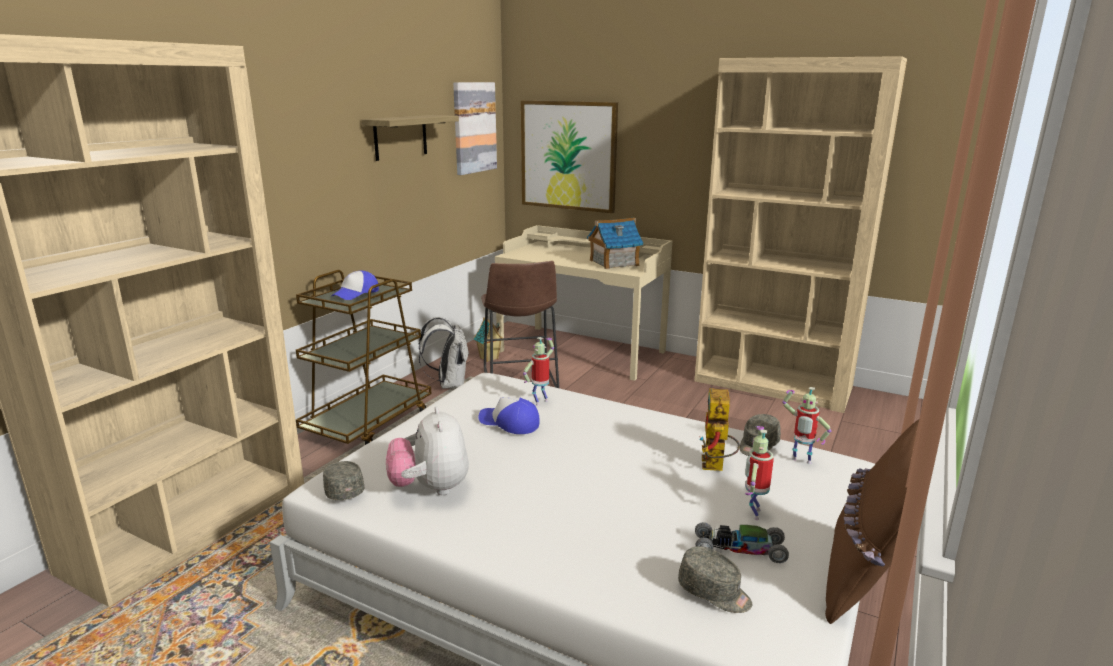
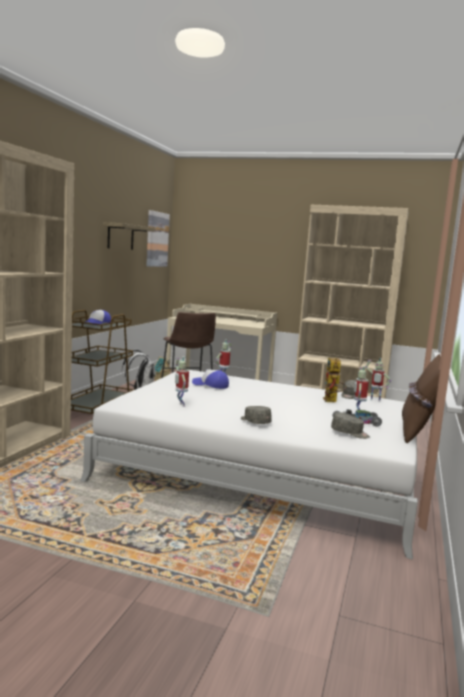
camera: 10 degrees left, 10 degrees down
(343, 489) = (130, 404): grey cap -> grey cap (254, 422)
(430, 488) = (180, 405): plush toy -> toy robot
(568, 156) = (213, 261): picture -> none
(613, 263) = (243, 323): toy house -> none

